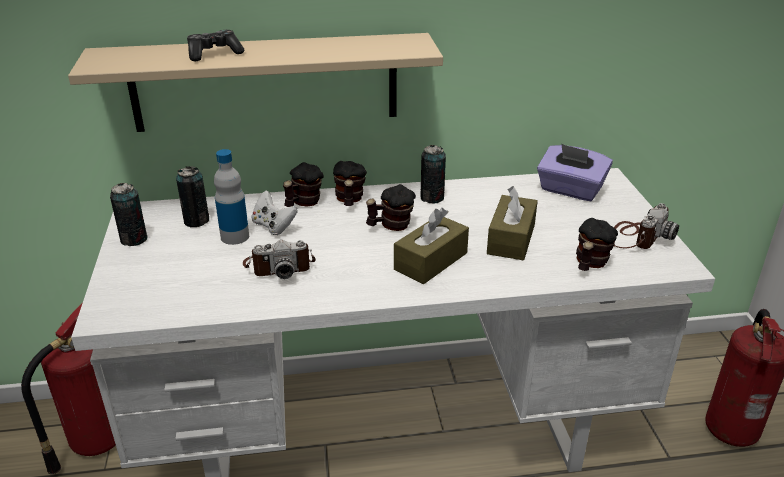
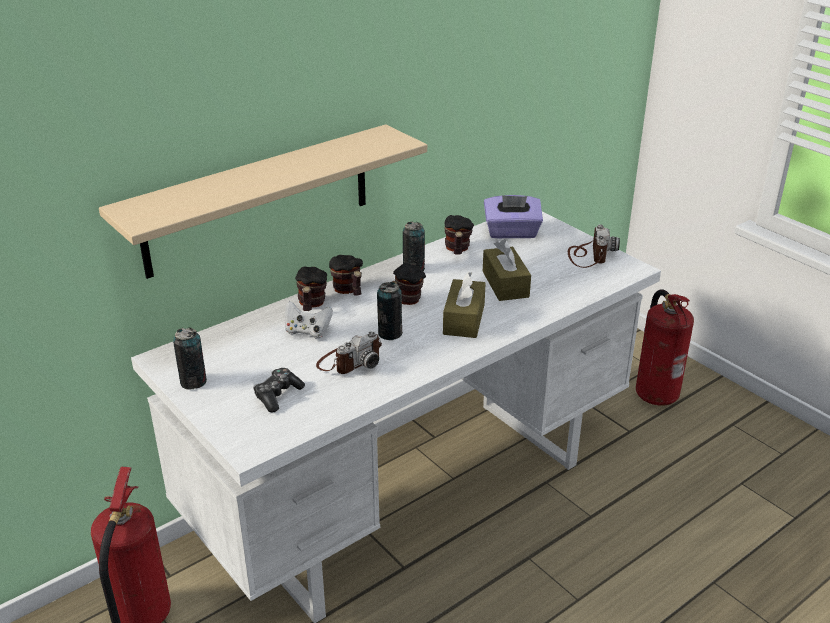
camera: 30 degrees left, 0 degrees up
(196, 221) = (232, 348): can -> can (390, 333)
(214, 54) = (236, 184): game controller -> game controller (278, 395)
(235, 236) = (284, 350): bottle -> none
(589, 264) = (575, 286): mug -> mug (457, 250)

